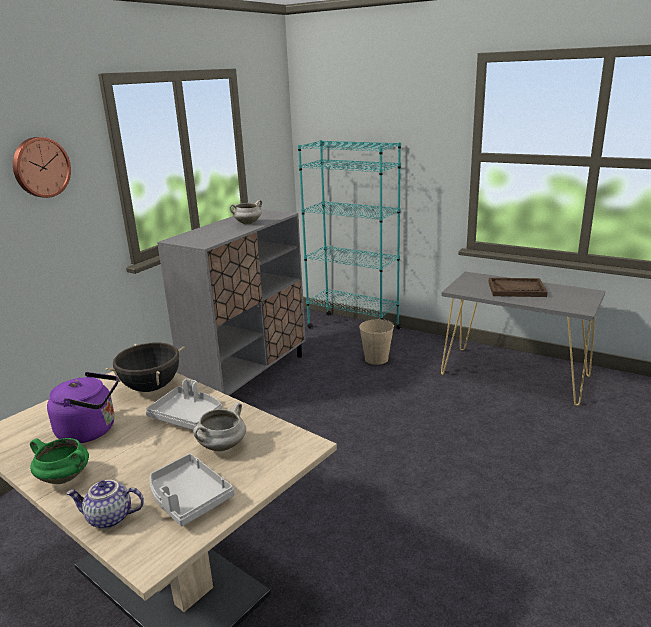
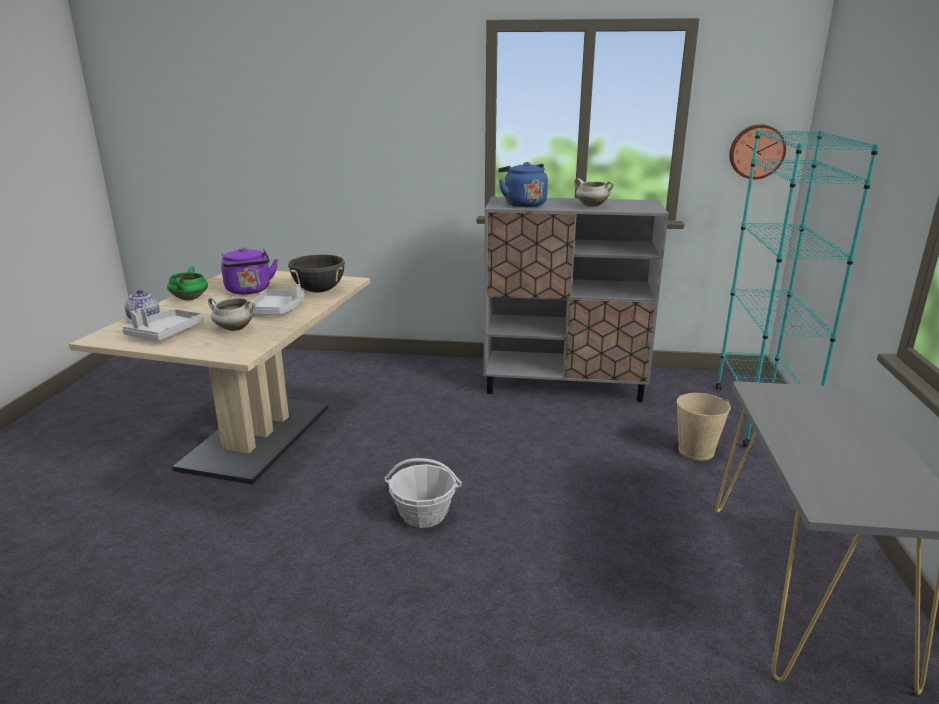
camera: 65 degrees right, 0 degrees up
(40, 167) = (406, 101): wall clock -> wall clock (756, 151)
(209, 237) = (523, 204): none -> blue kettle
(385, 487) = (423, 514): none -> basket
(516, 289) = (837, 436): brown tray -> none

